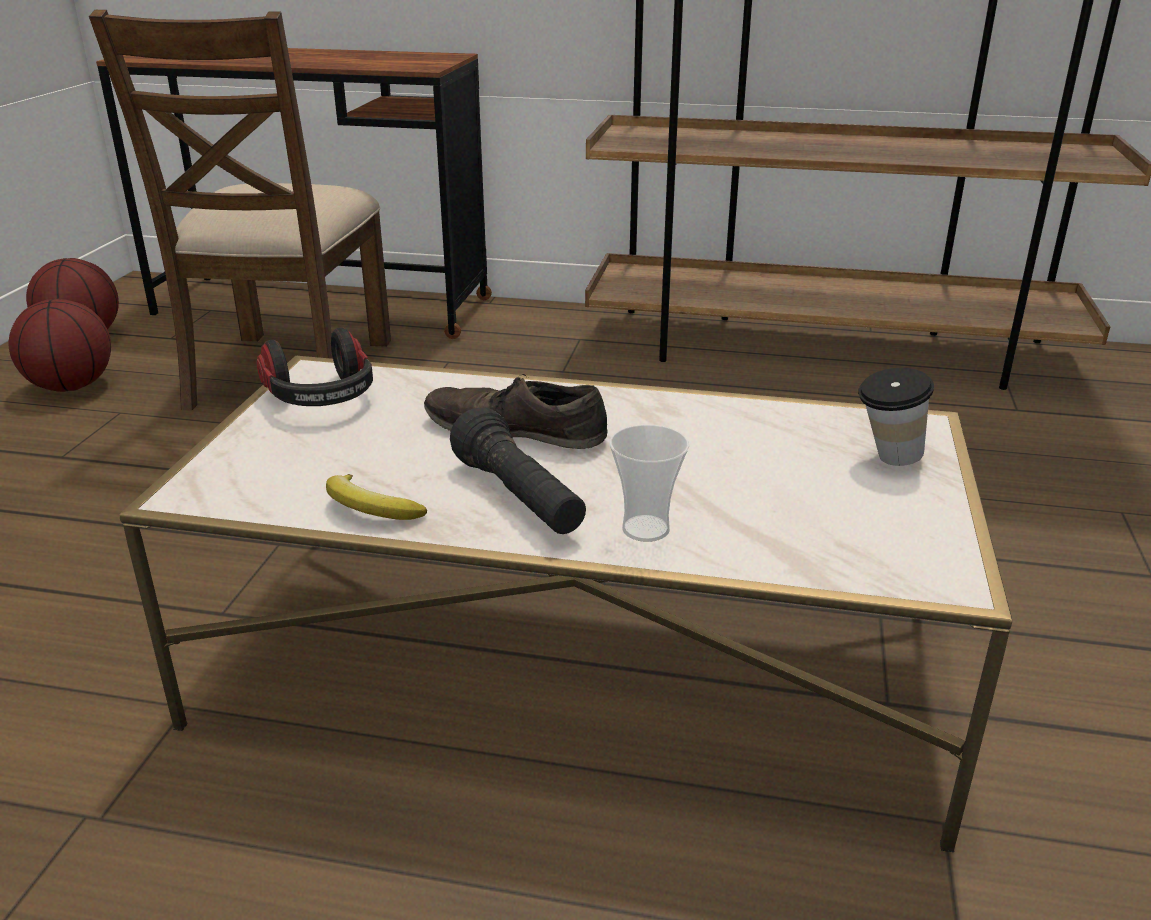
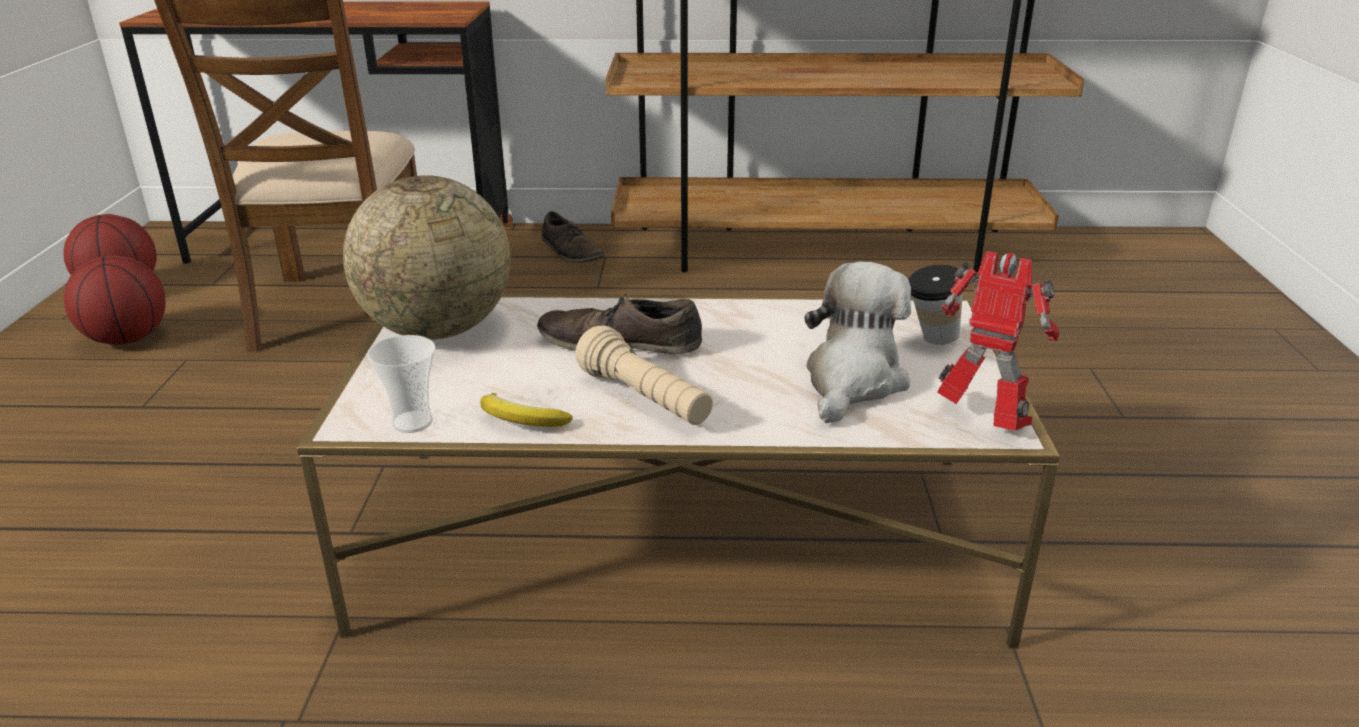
camera: 10 degrees left, 0 degrees up
(322, 399) = (438, 330): headphones -> globe
(519, 498) = (645, 399): black flashlight -> beige flashlight
(545, 331) = (572, 252): none -> brown shoe
(645, 529) = (758, 414): cup -> cup (412, 422)
(773, 500) = (852, 381): none -> plush toy
(923, 565) = (983, 421): none -> toy robot

